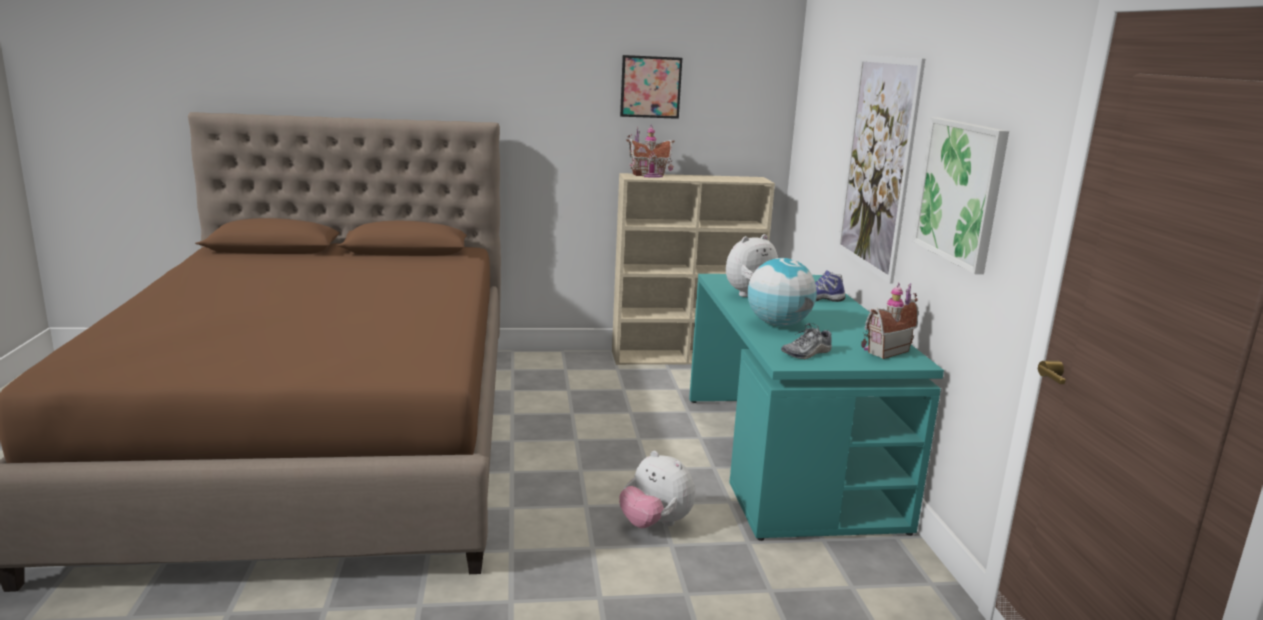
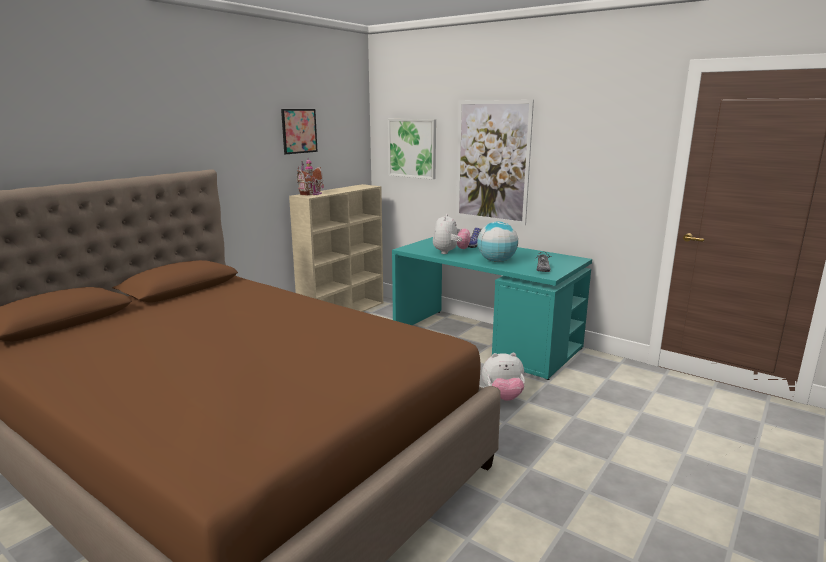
camera: 45 degrees left, 0 degrees up
(884, 351) = (558, 258): toy house -> none
(960, 192) = (586, 167): picture -> picture (412, 148)

